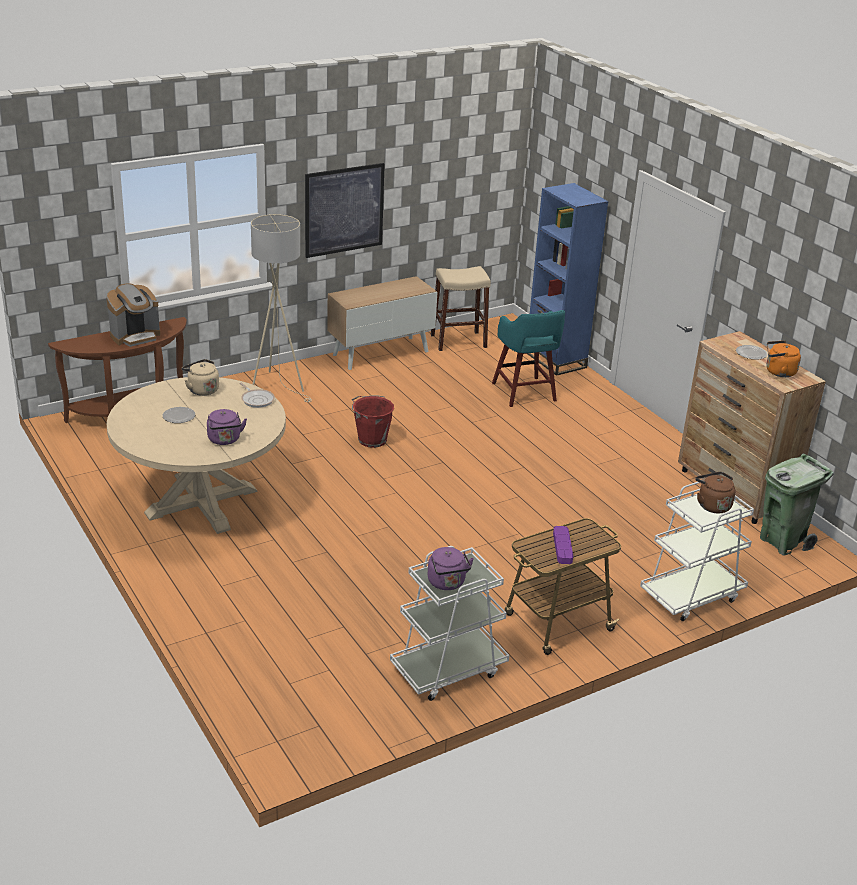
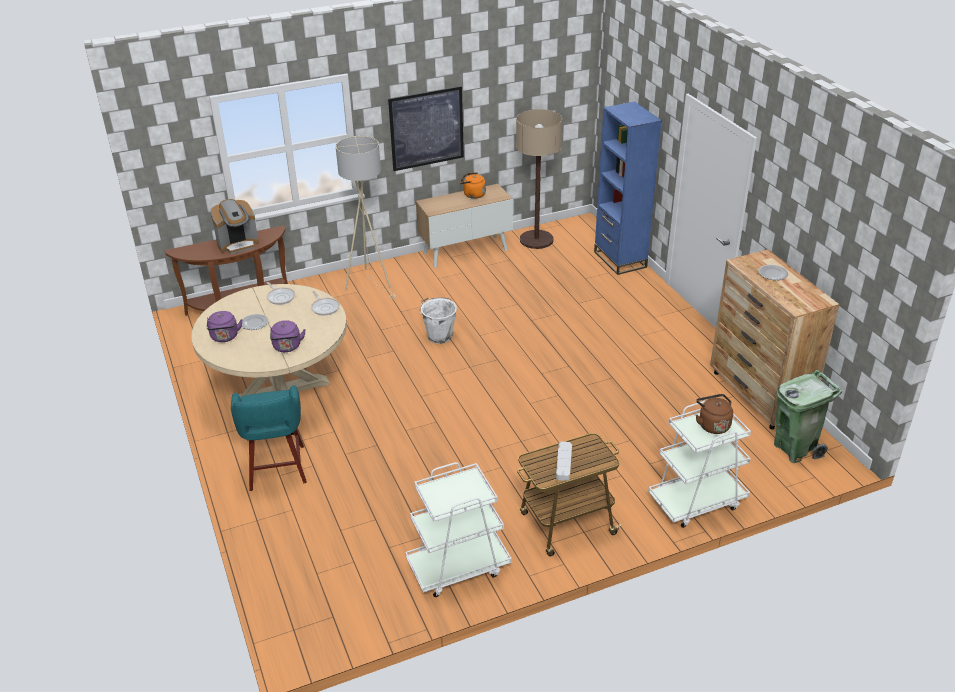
camera: 10 degrees right, 5 degrees up
(202, 389) = (280, 297): beige kettle -> frying pan
(371, 439) = (439, 336): red bucket -> white bucket
(447, 583) = (447, 498): purple kettle -> purple kettle (225, 337)
(458, 341) = (536, 240): beige stool -> floor lamp
(524, 393) = (584, 292): turquoise stool -> turquoise stool (277, 469)
(562, 547) = (564, 463): purple tray -> grey tray
(778, 372) = (794, 294): orange kettle -> orange kettle (473, 195)

